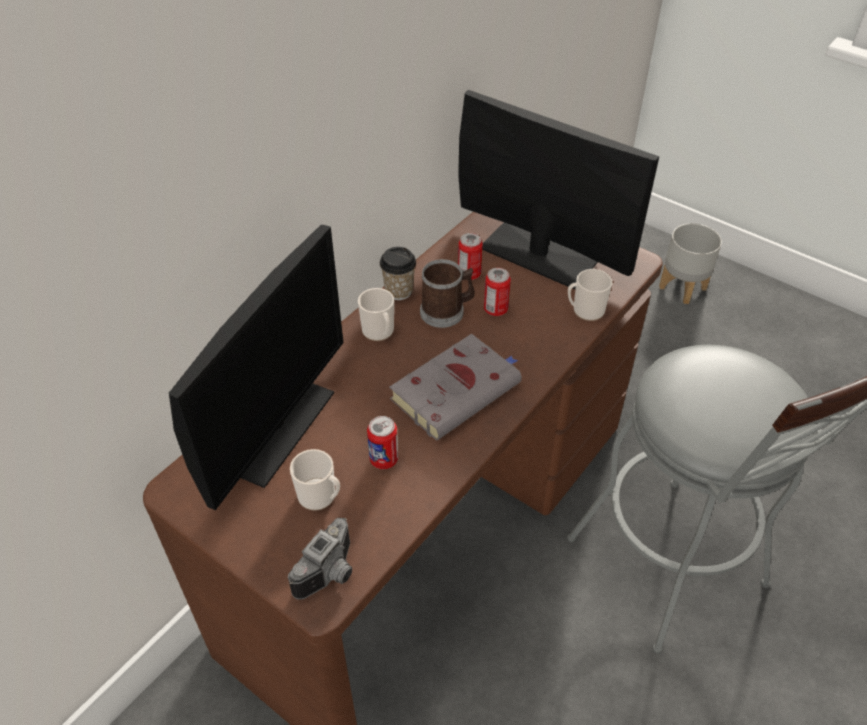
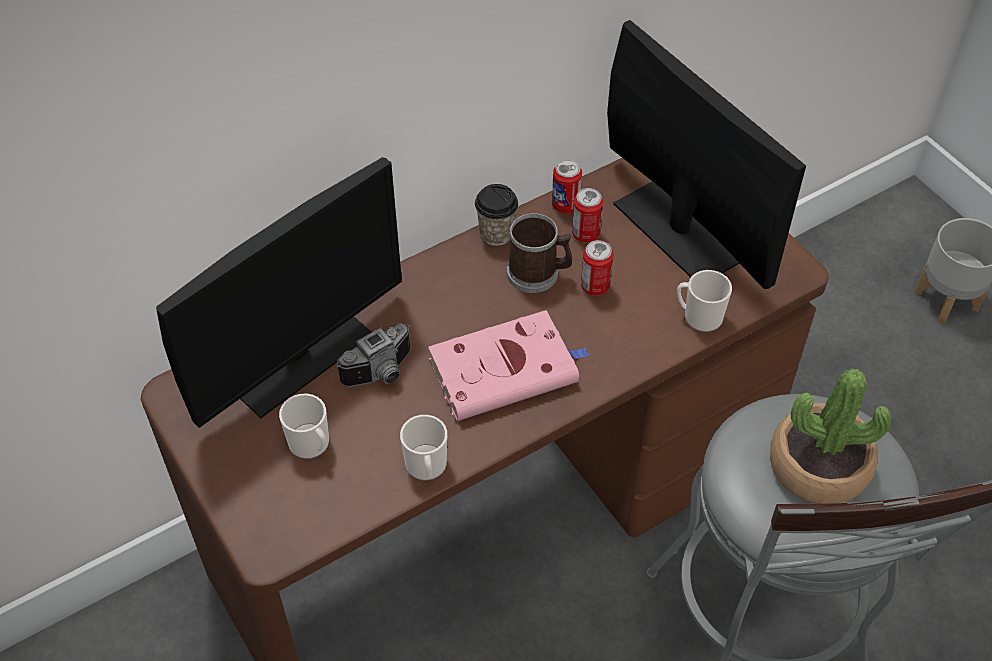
camera: 20 degrees right, 5 degrees up
(331, 574) = (289, 528): camera -> camera (382, 373)
(379, 332) = (452, 278): mug -> mug (426, 467)
(384, 459) = (393, 425): can -> can (565, 205)
(457, 390) = (507, 370): grey book -> pink book
(730, 393) = (818, 466): none -> potted plant

